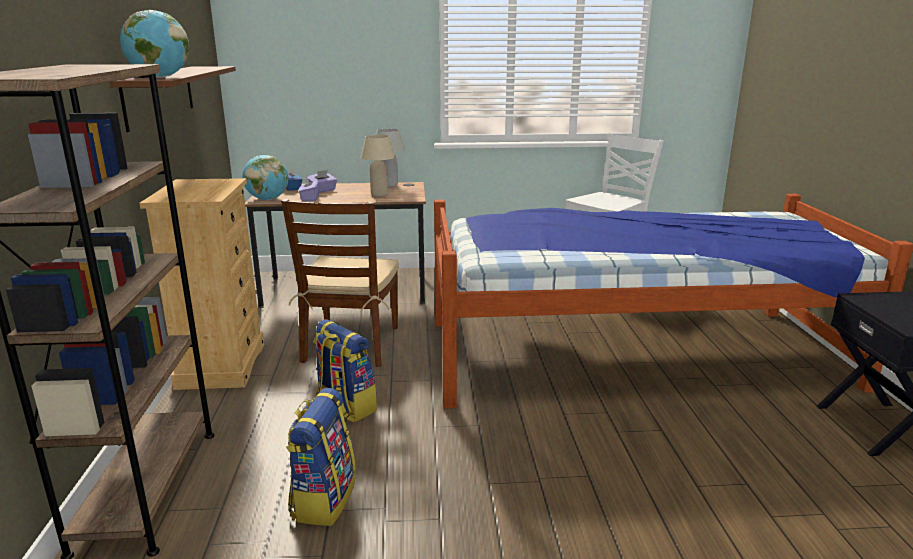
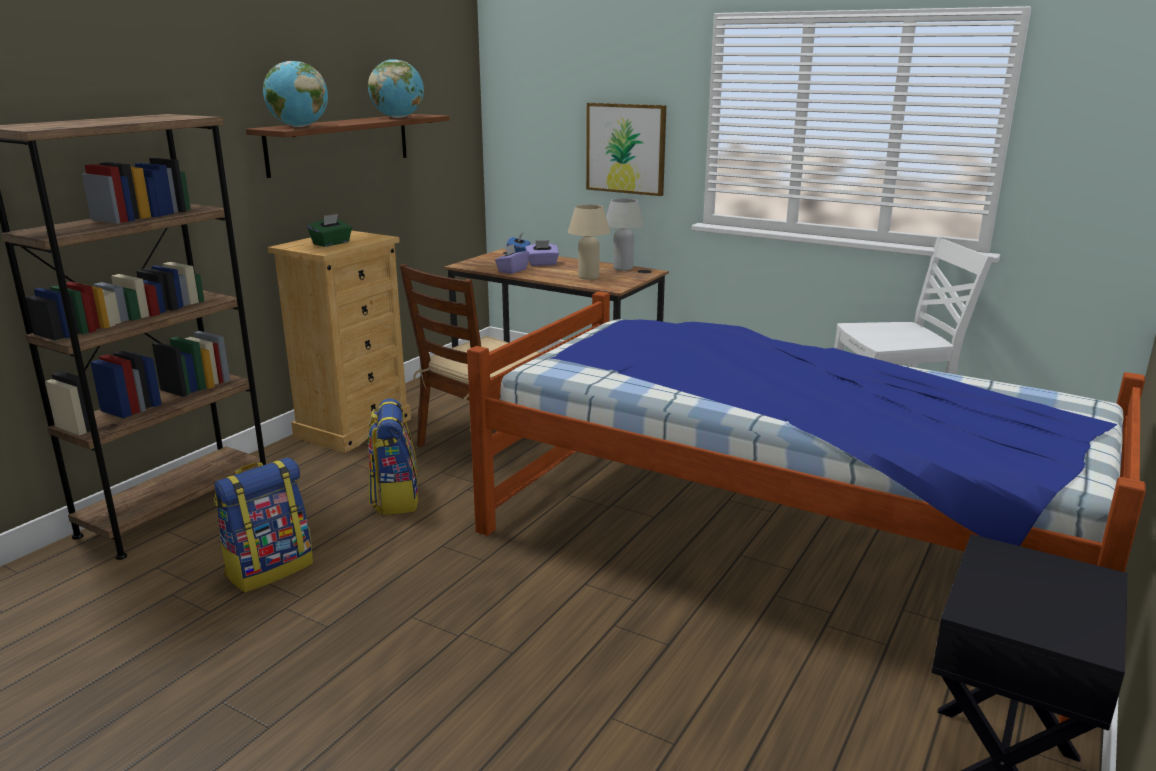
camera: 35 degrees right, 0 degrees up
(199, 191) = (331, 243): none -> green tissue box
(267, 199) = (474, 265): globe -> globe (398, 117)
(369, 89) = (626, 148): none -> picture

